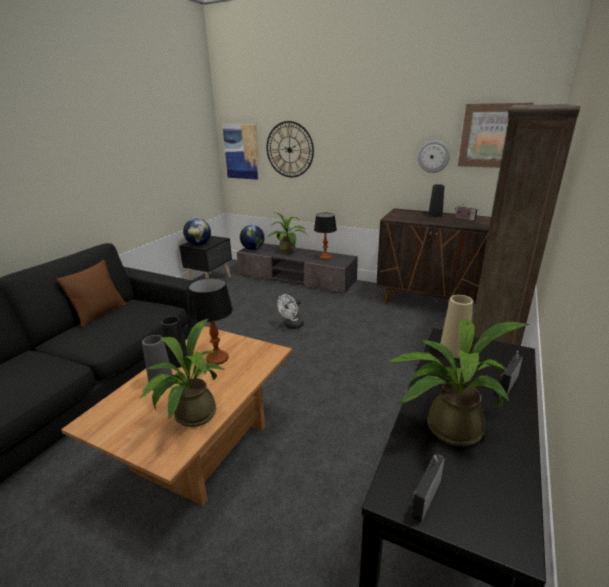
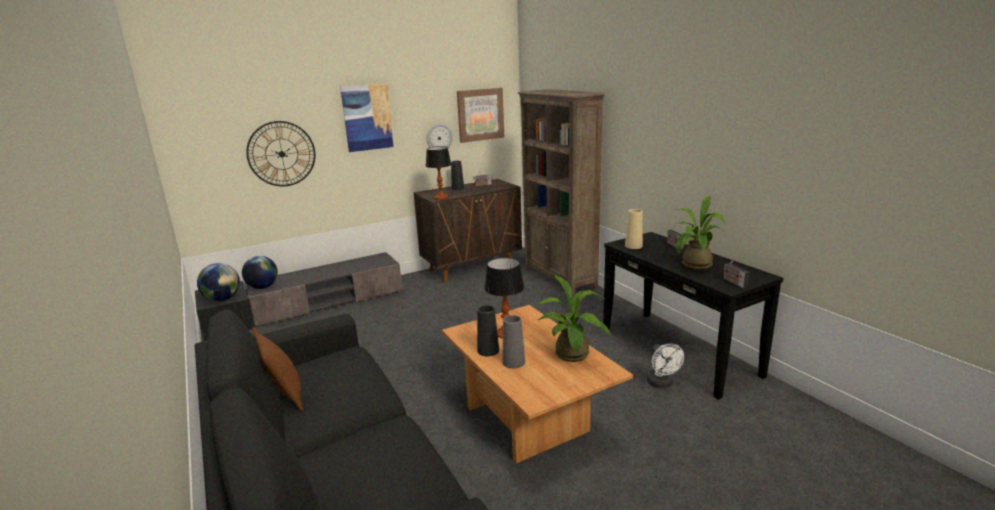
camera: 55 degrees left, 5 degrees down
(241, 152) = (204, 167): picture -> picture (367, 117)
(288, 252) = (312, 274): potted plant -> none
(292, 326) = (413, 330): white fan -> white fan (661, 383)
(325, 257) = (361, 263): table lamp -> table lamp (441, 198)

